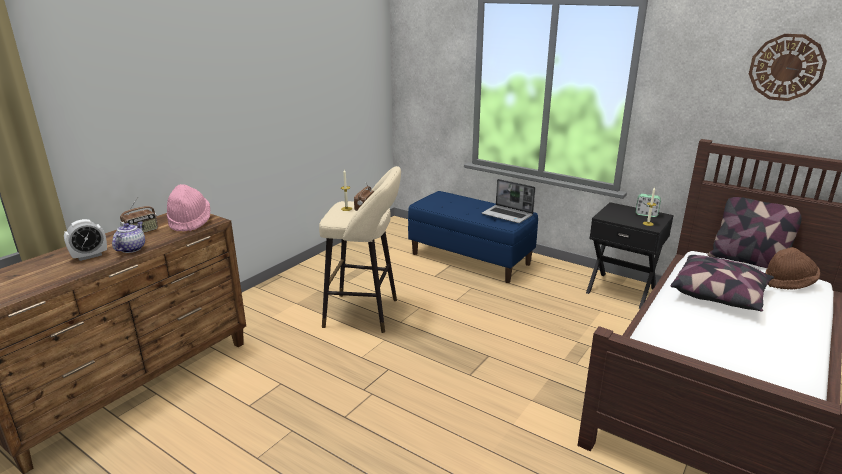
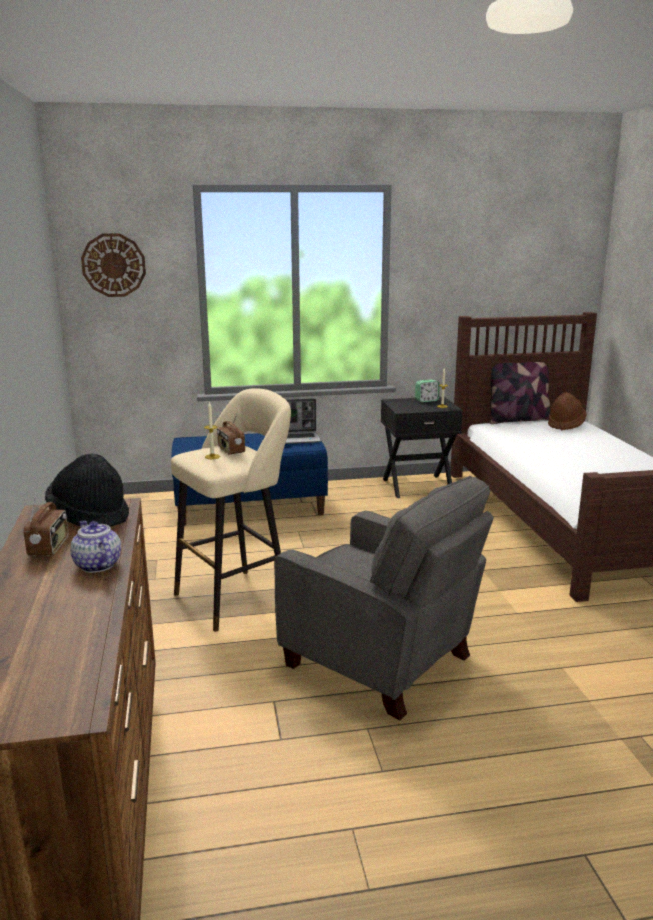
camera: 45 degrees left, 5 degrees down
(89, 256) = (58, 595): alarm clock -> none
(190, 222) = (90, 516): pink hat -> black hat
(366, 399) = (381, 662): none -> grey armchair
(719, 295) = (549, 445): pillow -> none
(786, 67) = (513, 242): wall clock -> wall clock (113, 265)

